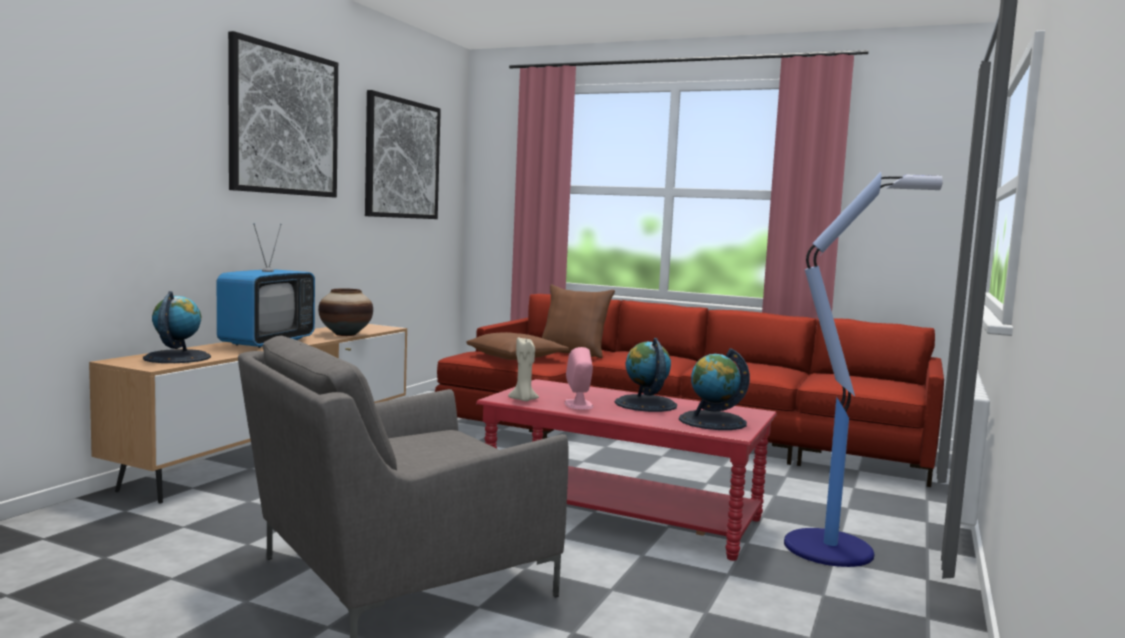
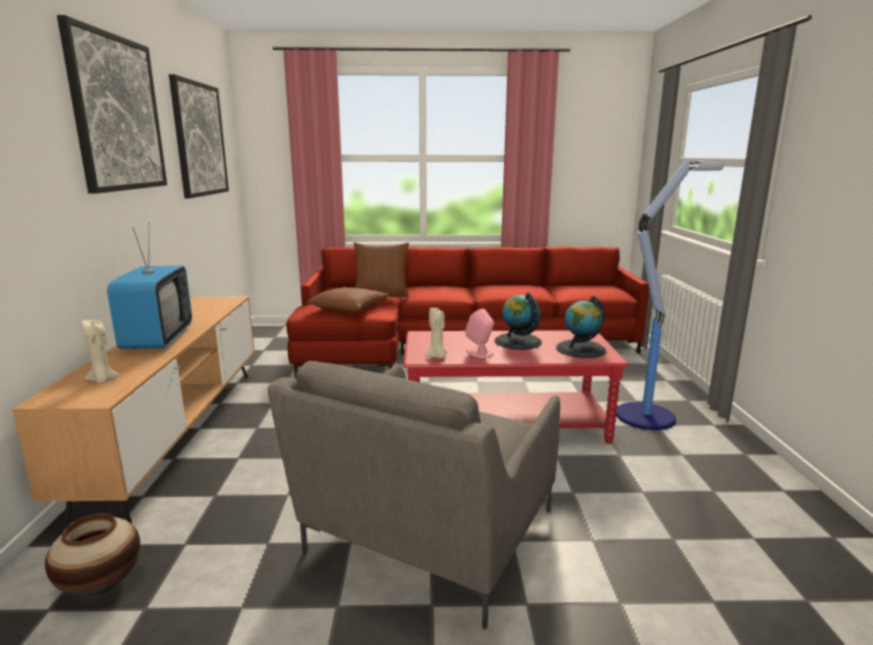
camera: 25 degrees left, 10 degrees up
(177, 357) = (102, 380): globe -> beige candle
(345, 334) = (211, 314): vase -> vase (100, 585)

